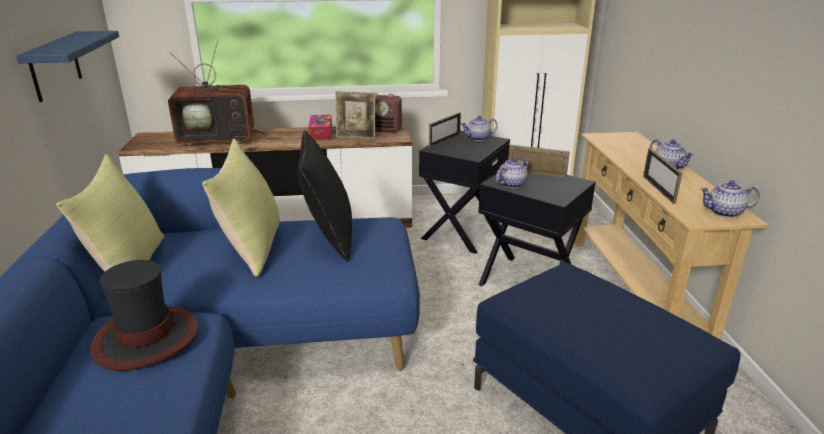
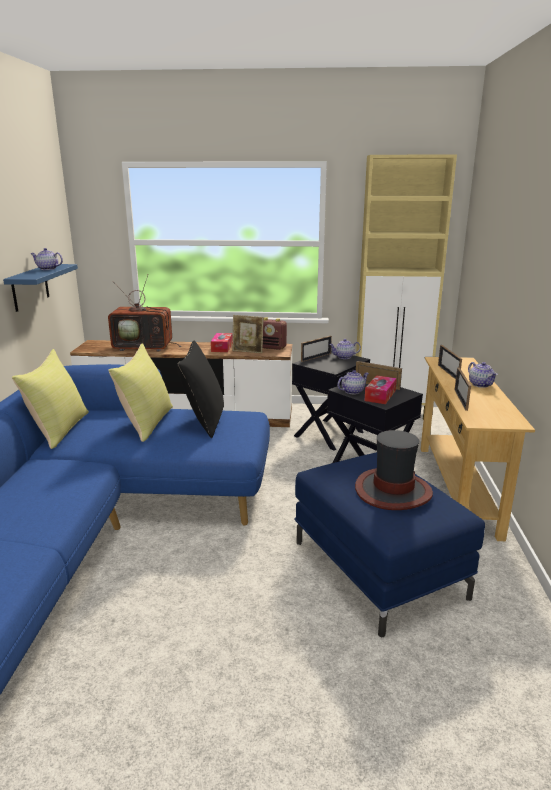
camera: 10 degrees right, 5 degrees down
(146, 339) = (57, 473): hat -> hat (392, 491)
(547, 188) = (380, 395): none -> tissue box
(621, 153) = (448, 372): none -> picture frame
(724, 212) = (503, 419): teapot -> teapot (47, 269)

